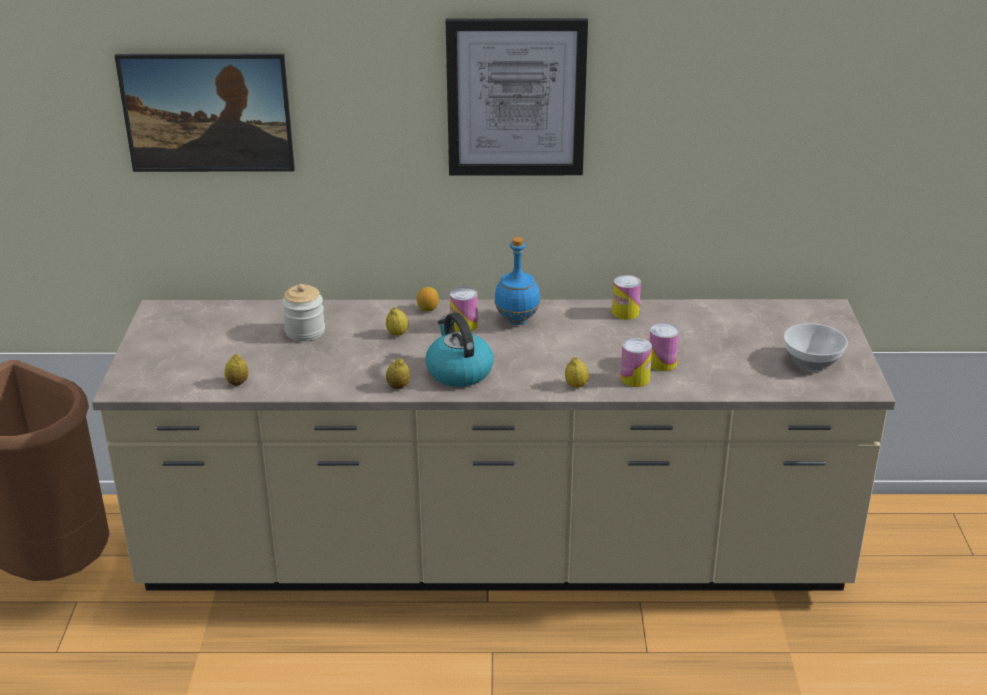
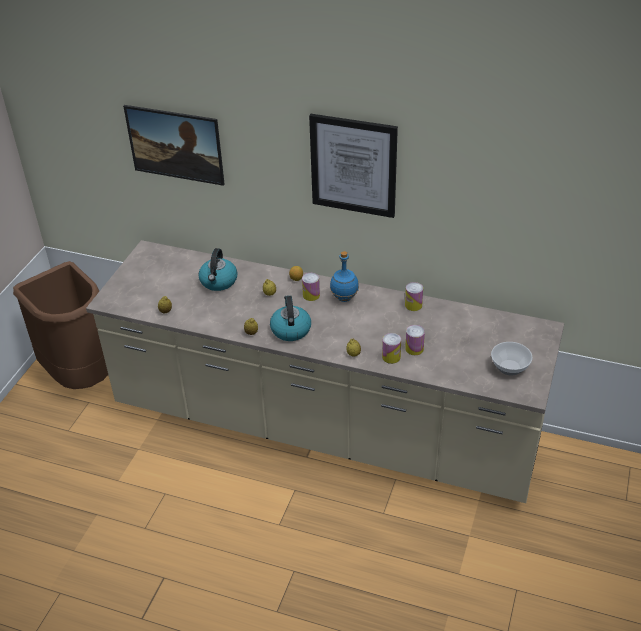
camera: 20 degrees right, 10 degrees up
(305, 332) = (218, 282): jar -> kettle

